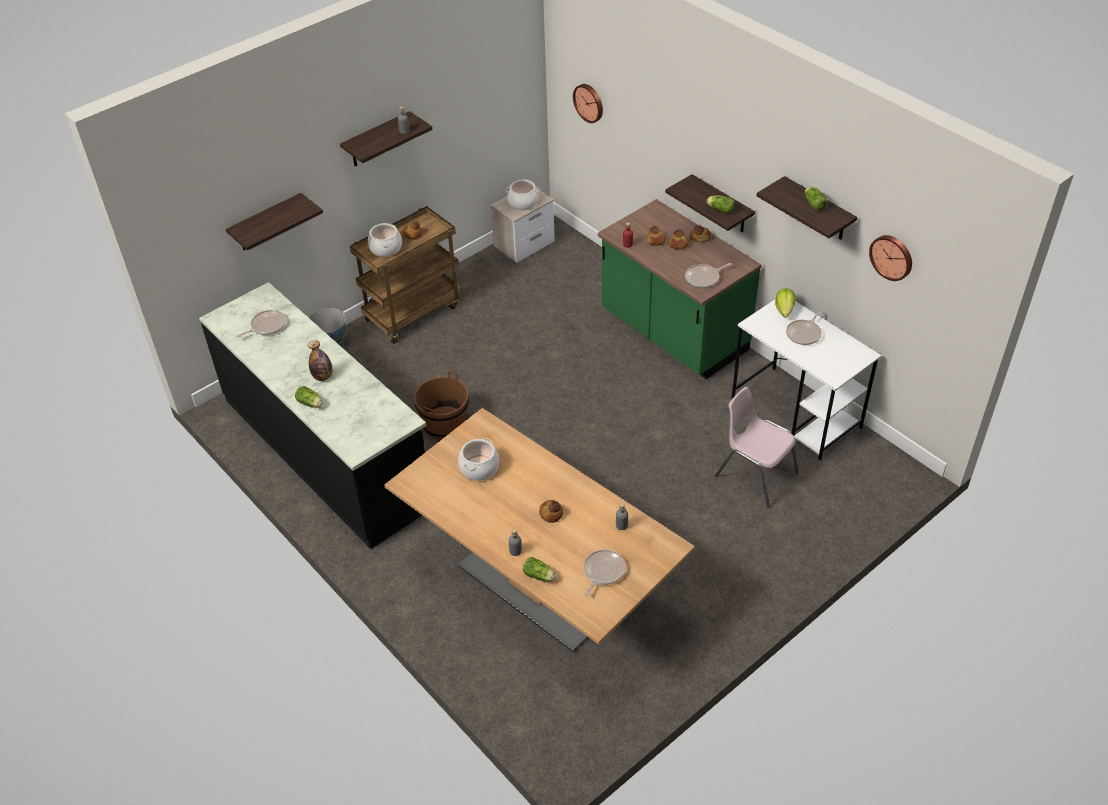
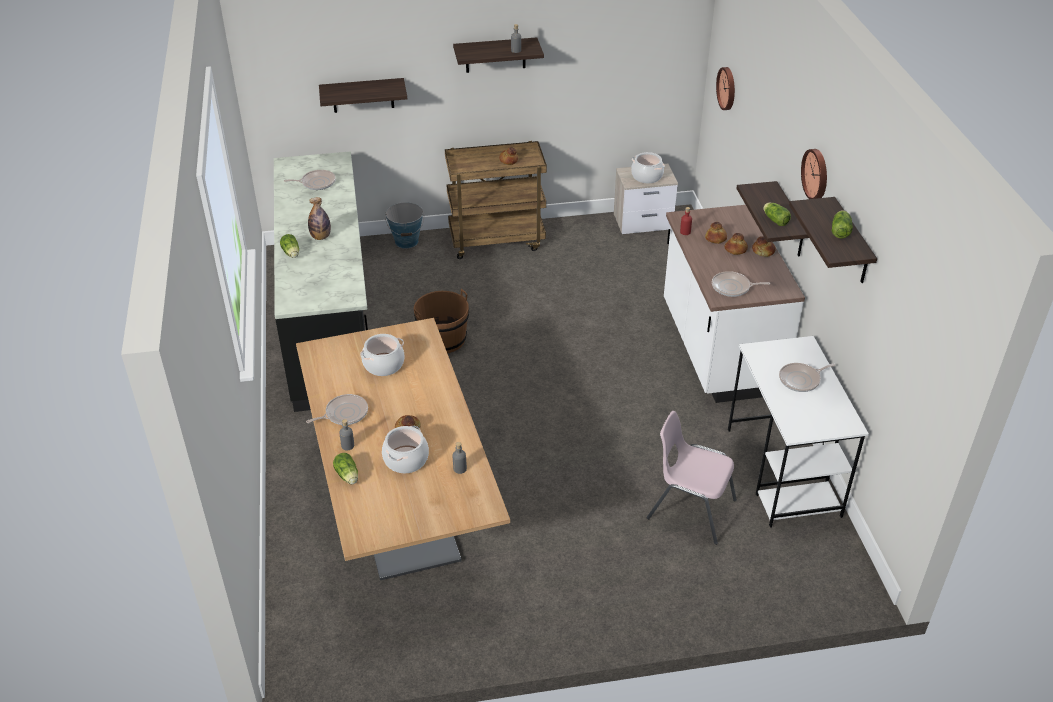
camera: 30 degrees right, 5 degrees down
(385, 248) = (475, 163): cooking pot -> cooking pot (406, 459)
(603, 572) = (405, 500): frying pan -> frying pan (344, 413)
(673, 333) = (718, 349): green counter -> white counter
(755, 474) = (690, 509): pink chair -> pink chair turned 45 degrees counterclockwise
(784, 310) = (800, 351): lettuce -> none
(892, 257) = (895, 315): wall clock -> wall clock (816, 174)

